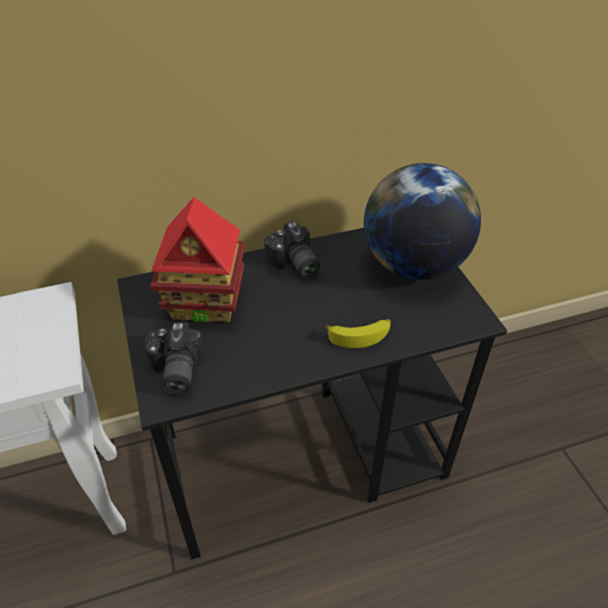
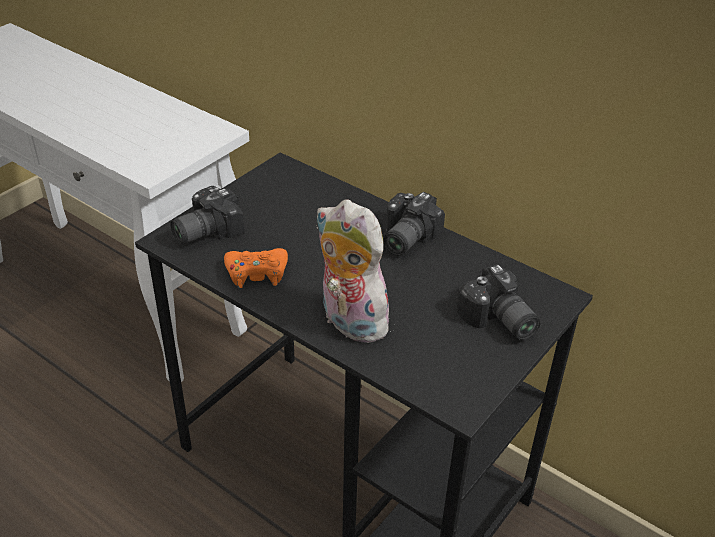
camera: 55 degrees right, 5 degrees down
(206, 302) = (299, 210): toy house -> none
(261, 361) = (257, 273): none -> orange game controller
(360, 335) = (349, 322): banana -> plush toy
(413, 265) = (497, 321): globe -> camera

